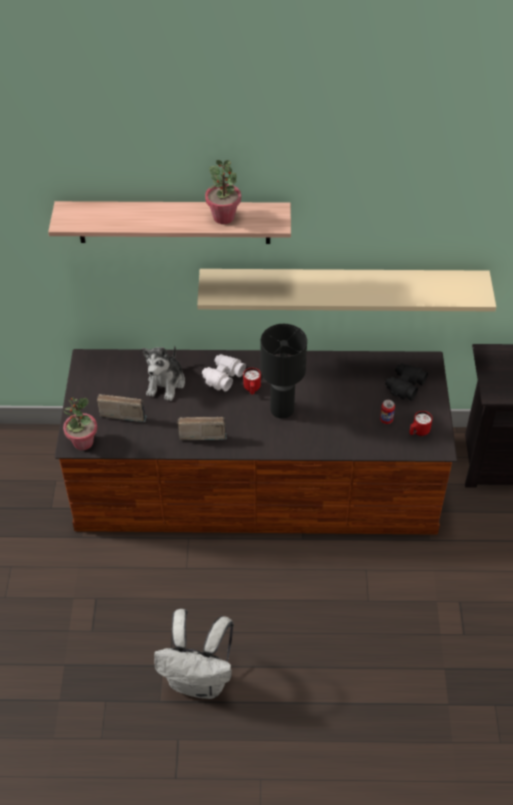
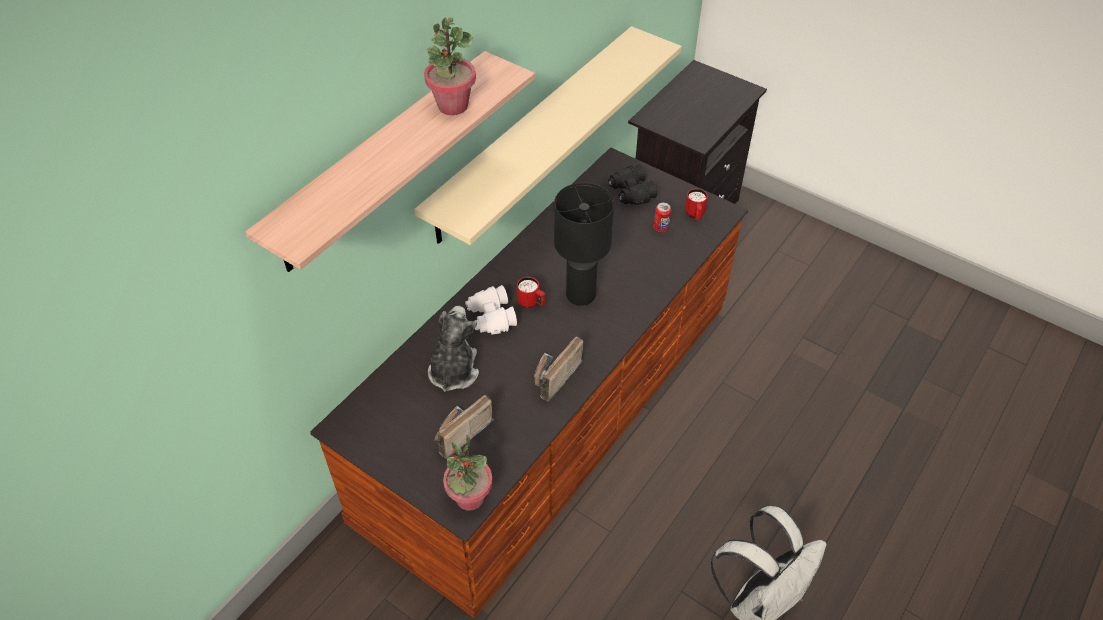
camera: 55 degrees left, 0 degrees up
(166, 383) = (453, 371): plush toy -> plush toy turned 135 degrees counterclockwise

